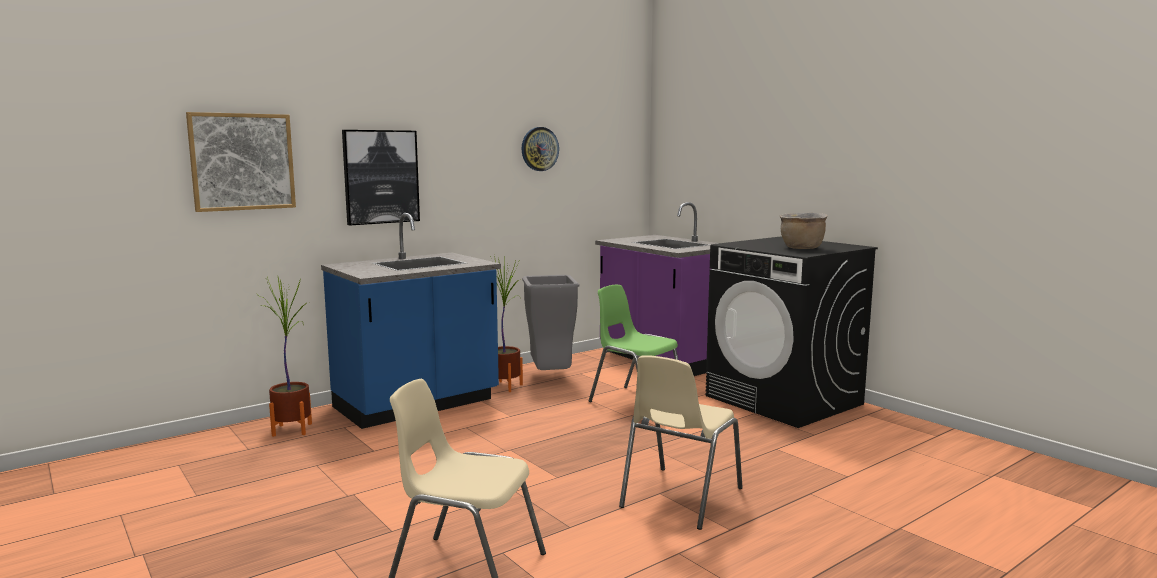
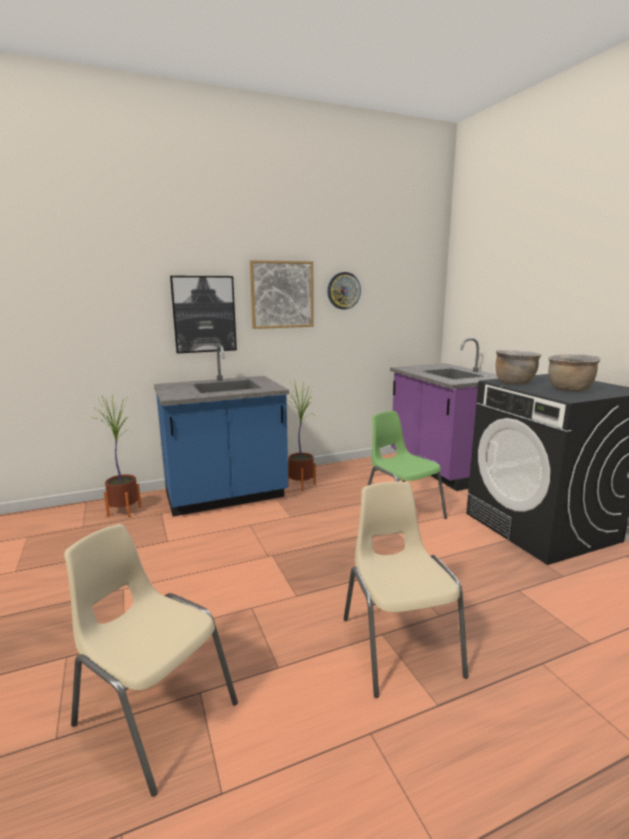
camera: 15 degrees right, 5 degrees up
(242, 162) = (87, 302): picture -> picture (282, 294)
(551, 378) = (341, 480): grey trash can -> none
(679, 498) = (399, 645): beige chair -> beige chair turned 120 degrees clockwise
(747, 245) = (514, 383): none -> brown cooking pot

